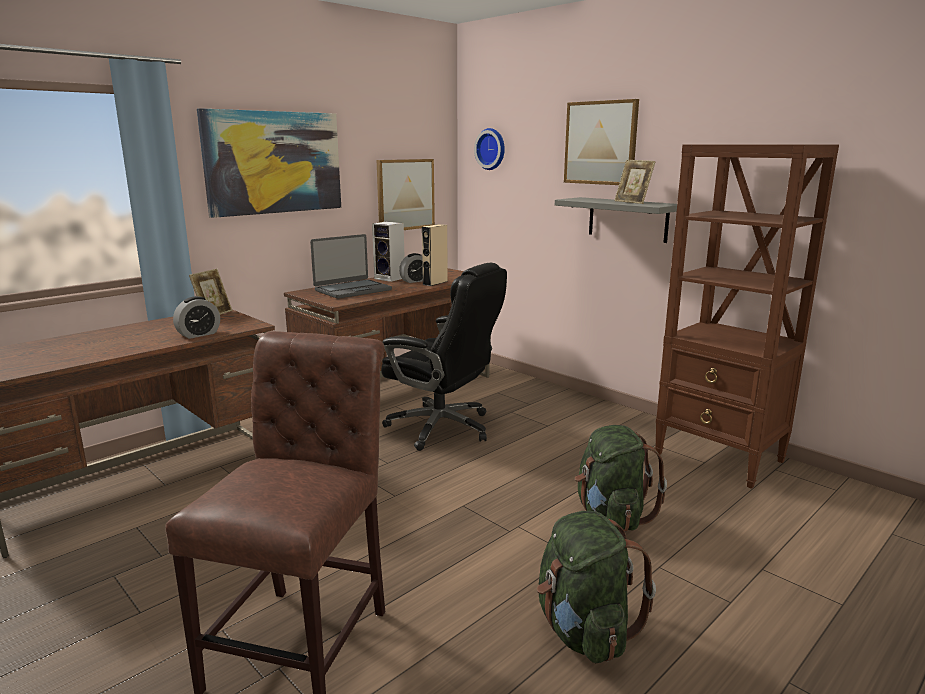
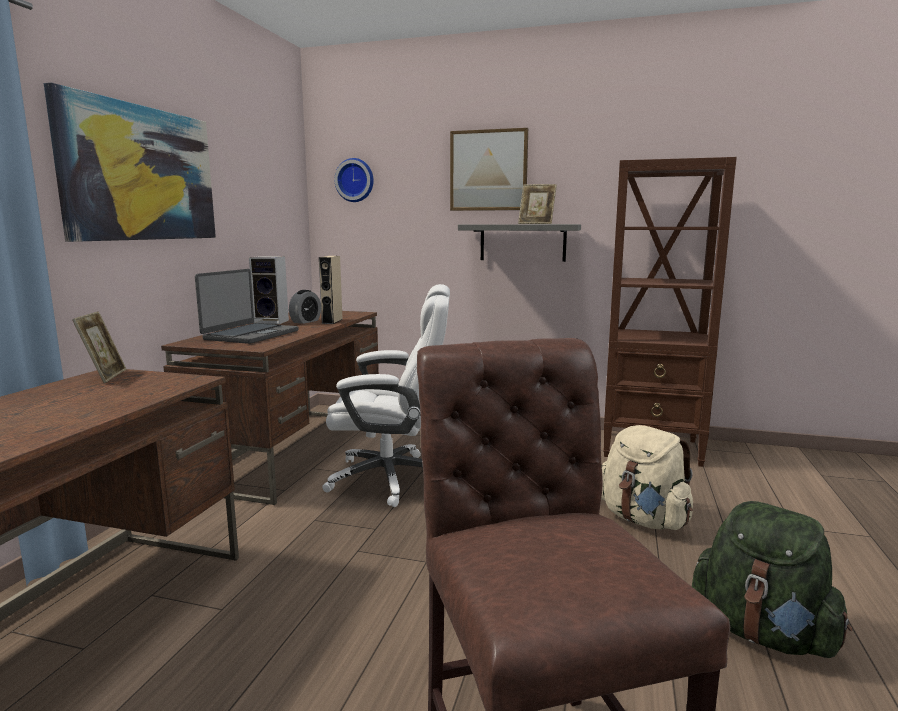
camera: 30 degrees left, 5 degrees down
(199, 334) = (130, 400): alarm clock -> none
(405, 194) = (269, 227): picture -> none
(442, 428) = (391, 478): black office chair -> white office chair
(611, 517) = (643, 519): green backpack -> beige backpack

